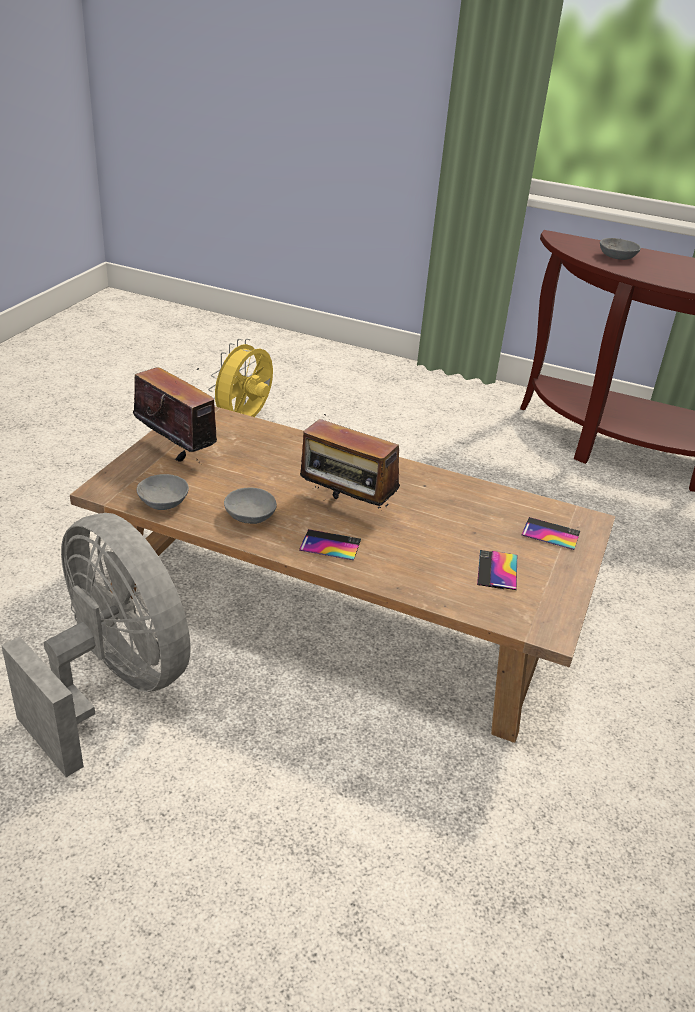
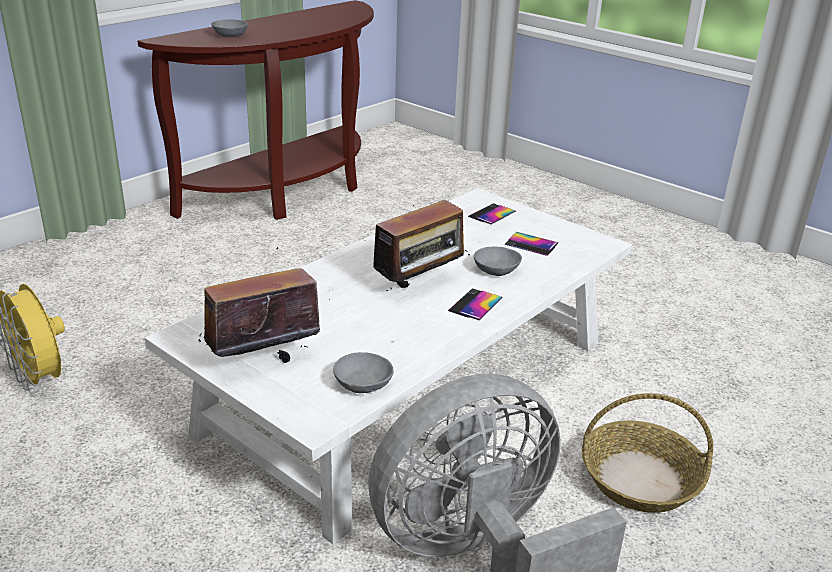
camera: 70 degrees left, 5 degrees down
(252, 515) = (412, 335): grey bowl -> grey bowl (496, 269)
(261, 799) = (639, 479): none -> basket
(342, 601) = (410, 384): brown coffee table -> white coffee table

